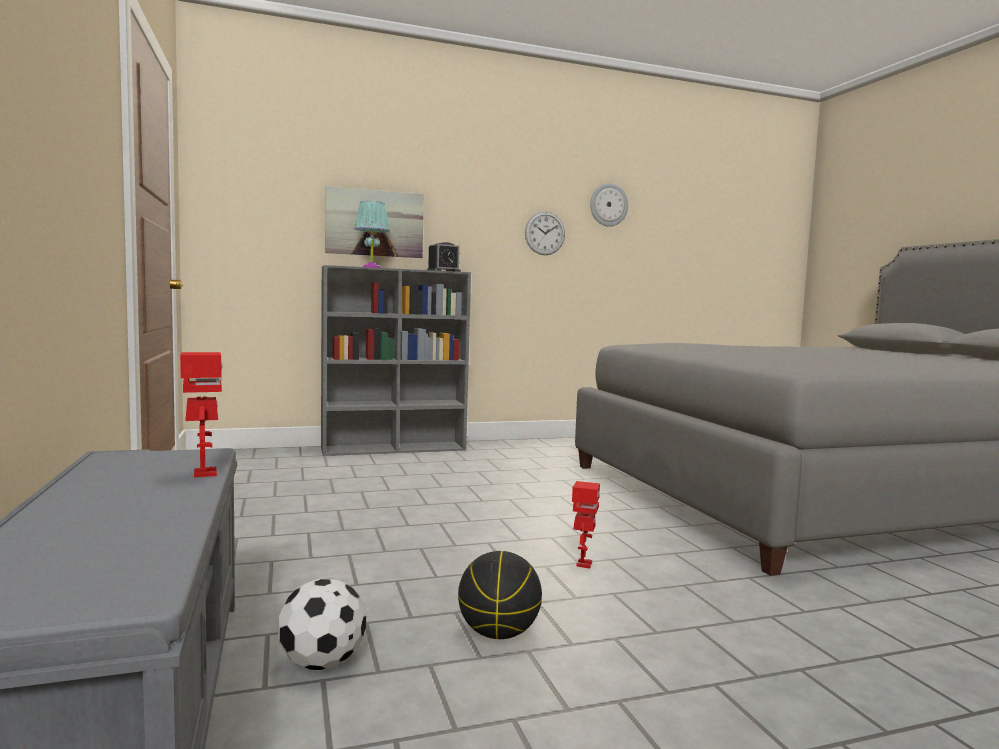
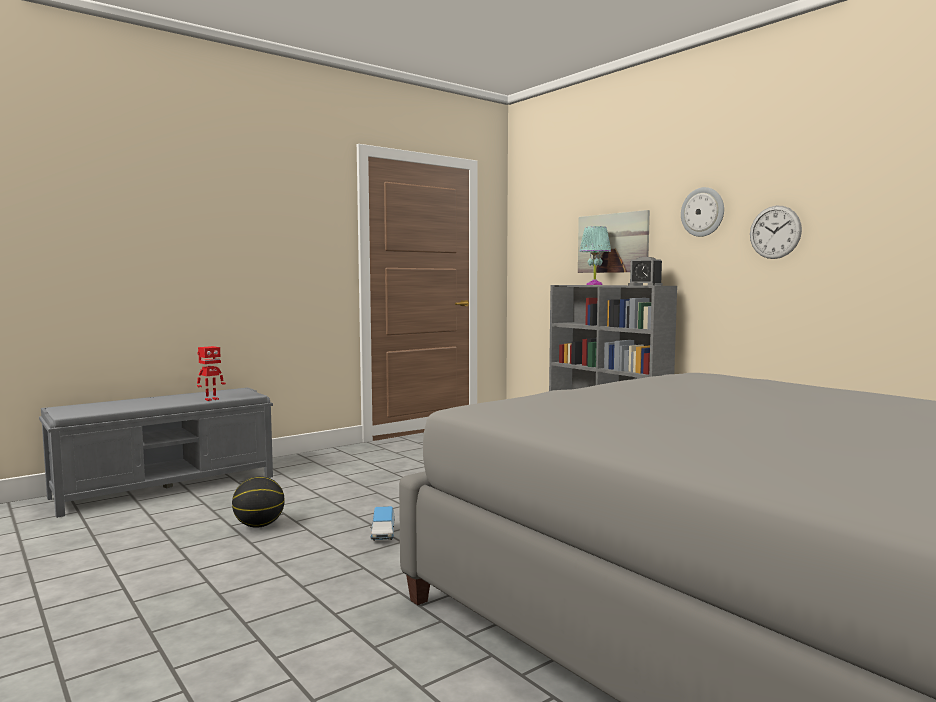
camera: 70 degrees right, 0 degrees up
(321, 663) = (219, 500): football -> none
(583, 564) = (383, 534): toy robot -> toy car
(608, 205) = (869, 181): wall clock -> wall clock (703, 212)

